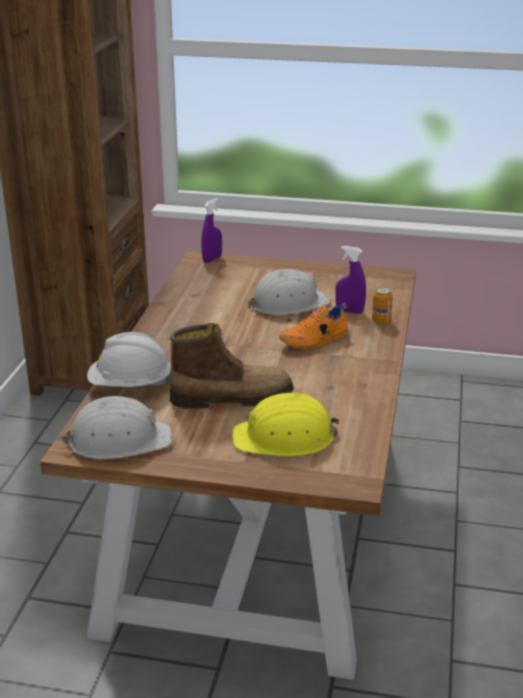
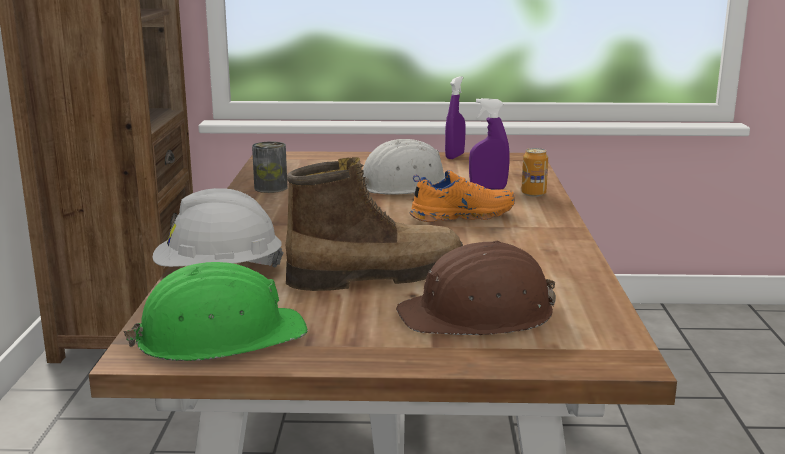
camera: 10 degrees left, 10 degrees down
(119, 440) = (220, 336): white hard hat -> green hard hat
(187, 299) = (270, 188): none -> can
(212, 259) = (290, 155): purple spray bottle -> purple spray bottle (454, 156)
(284, 438) = (479, 314): yellow hard hat -> brown hard hat
(315, 341) = (461, 216): orange shoe -> orange shoe turned 150 degrees counterclockwise

